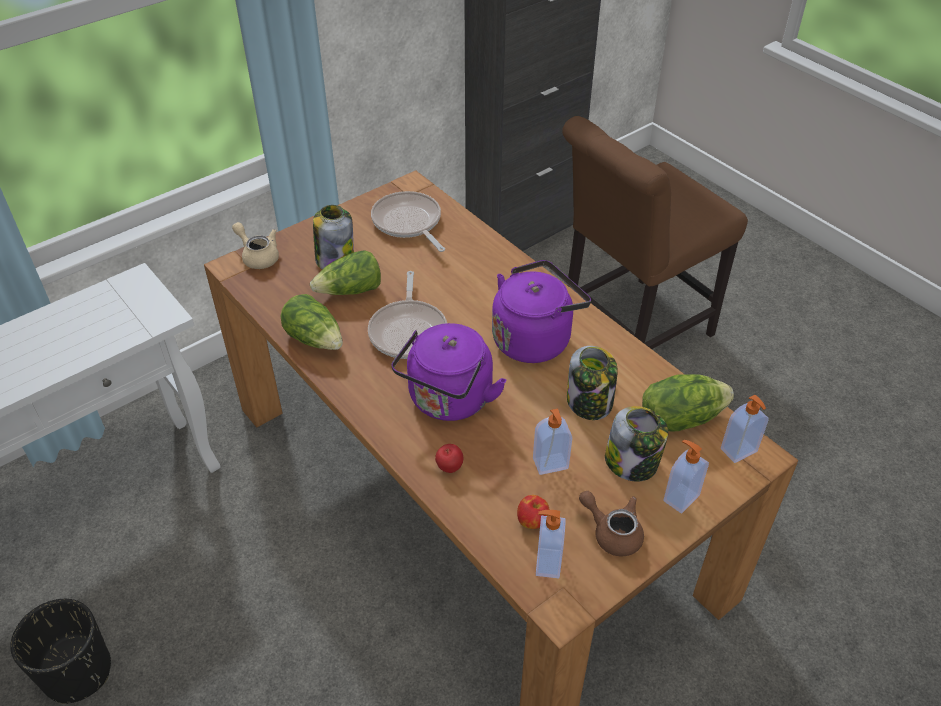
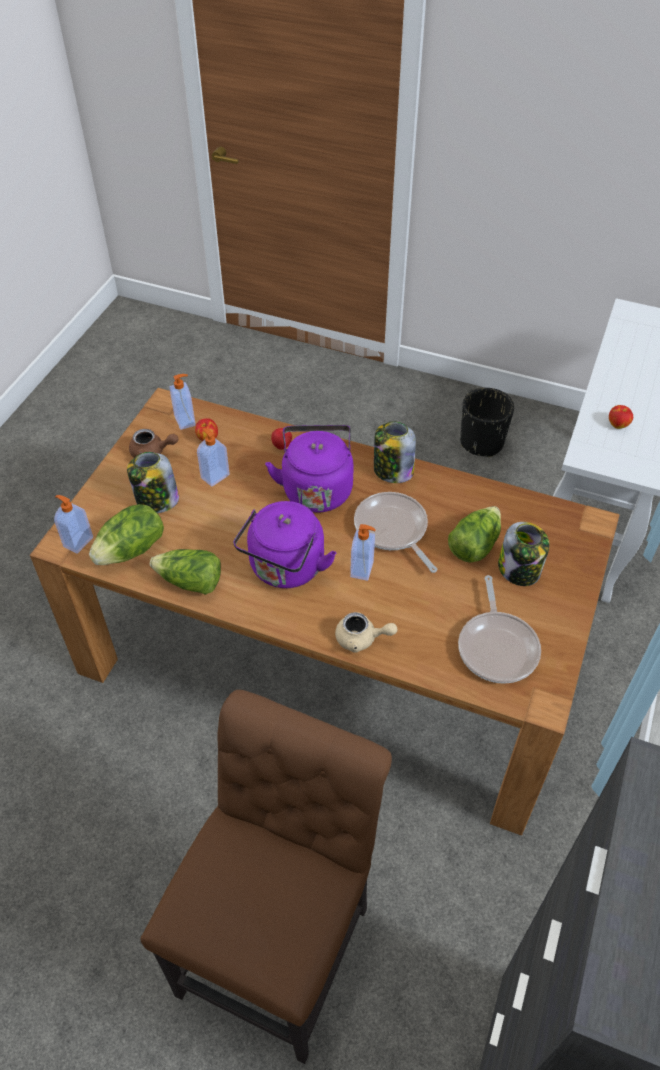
camera: 150 degrees right, 5 degrees up
(90, 330) = (618, 424): none -> apple
(258, 256) = (586, 541): beige teapot -> beige teapot (361, 639)
(315, 339) = (457, 491): lettuce -> lettuce (190, 582)
(408, 223) = (497, 646): frying pan -> frying pan turned 60 degrees clockwise
(590, 402) = (209, 532): jar -> jar (392, 470)
(680, 497) = (113, 491): soap dispenser -> soap dispenser (363, 569)

